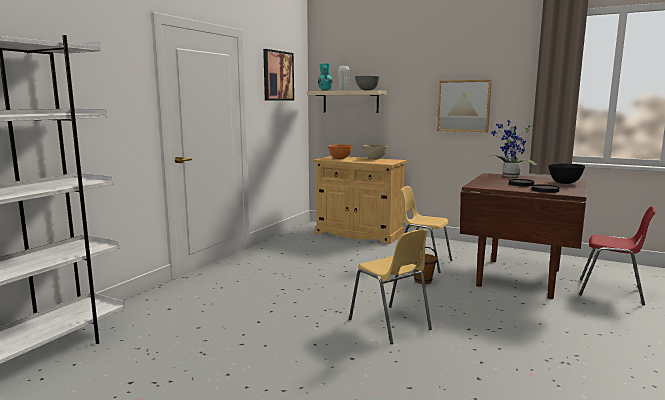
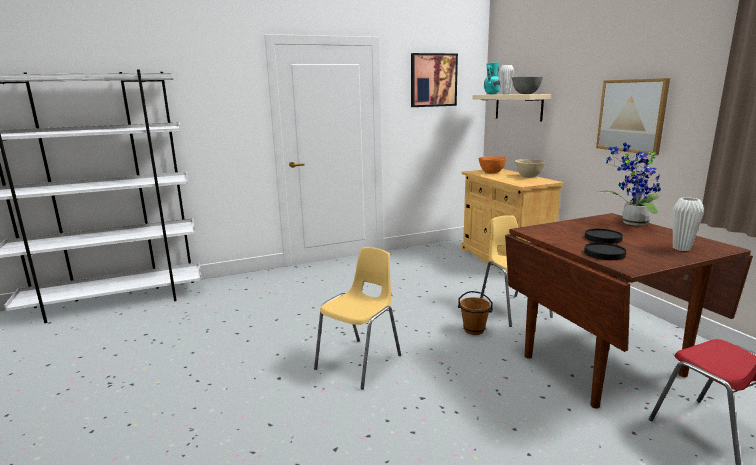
camera: 40 degrees right, 5 degrees up
(390, 325) = (360, 362): yellow chair -> yellow chair turned 150 degrees counterclockwise
(564, 183) = (681, 248): black bowl -> white vase

